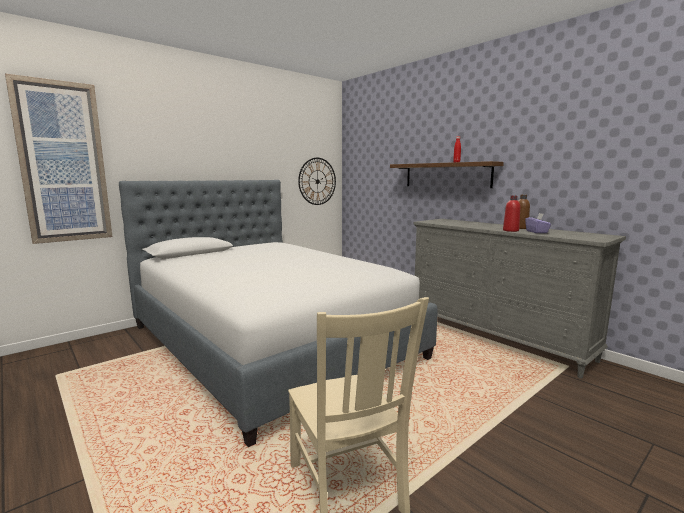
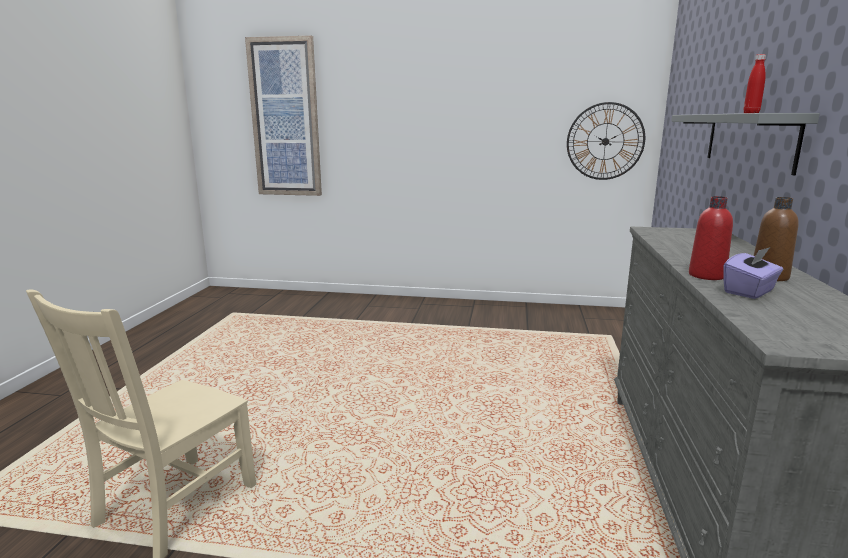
camera: 50 degrees right, 5 degrees up
(270, 341) = (398, 350): bed -> none
(446, 175) = (748, 139): brown shelf -> grey shelf

